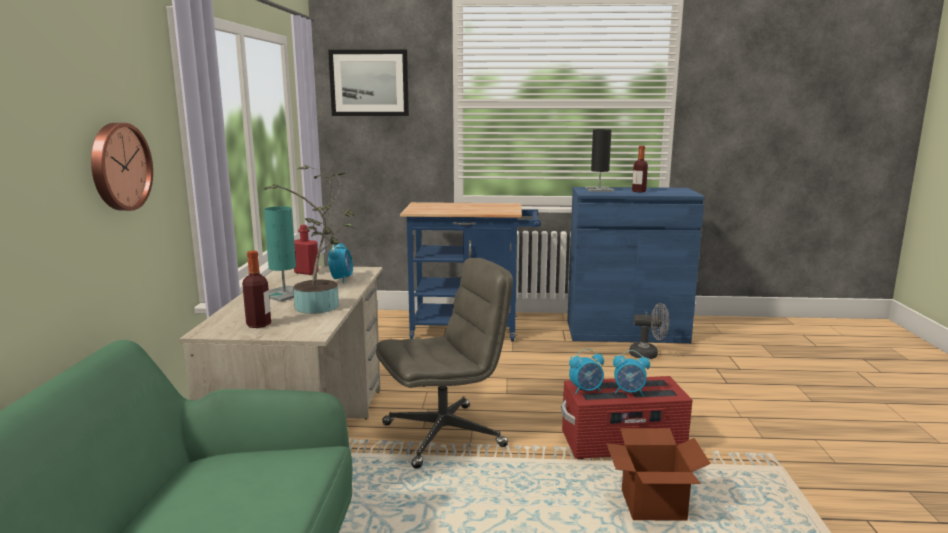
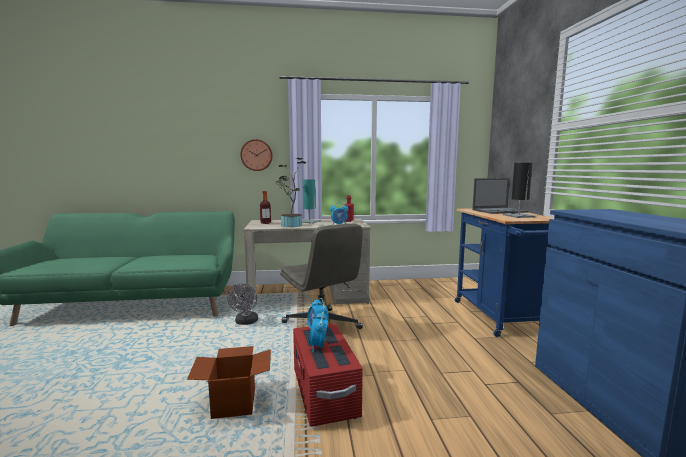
camera: 80 degrees right, 5 degrees down
(369, 83) = (511, 119): picture -> none
(443, 206) = (499, 211): none -> laptop
(599, 190) = (608, 212): black table lamp -> black table lamp (518, 216)
(639, 191) = (641, 219): bottle -> none
(648, 354) = (554, 419): grey fan -> grey fan (245, 322)

